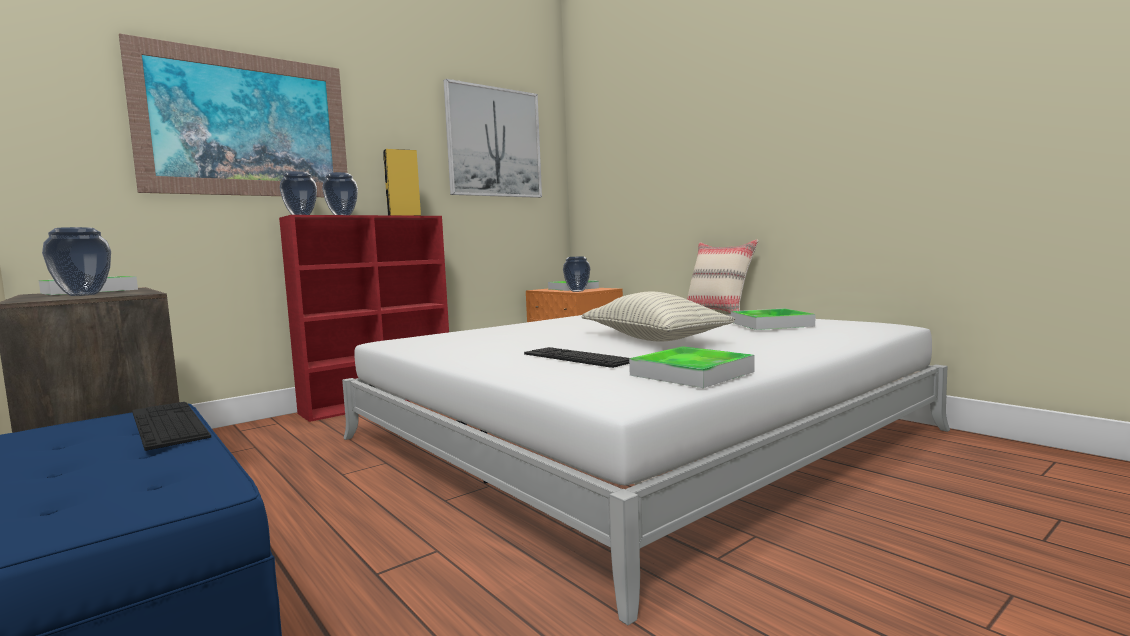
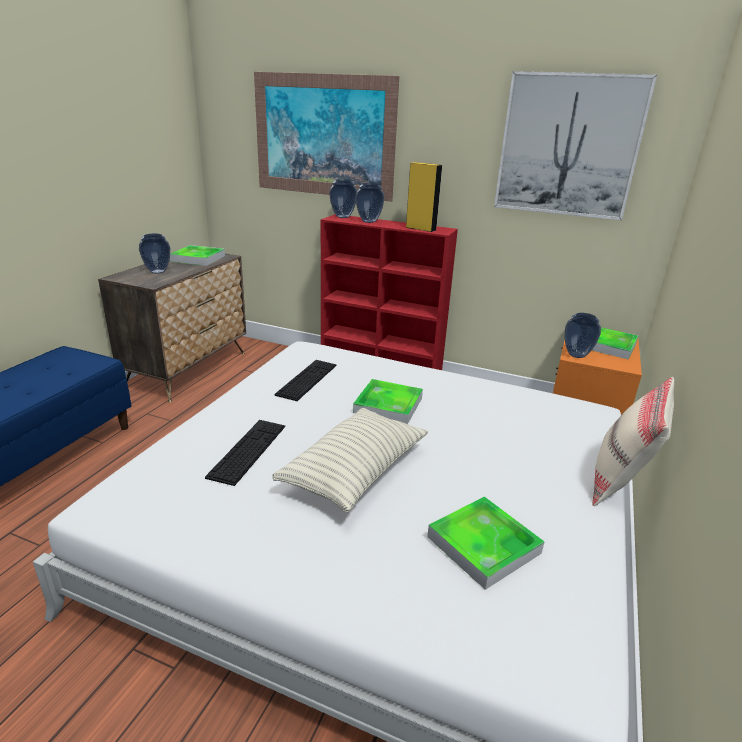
camera: 60 degrees right, 20 degrees up
(168, 424) = (73, 375): keyboard -> keyboard (307, 379)
(691, 373) = (185, 527): tray -> tray (388, 405)

